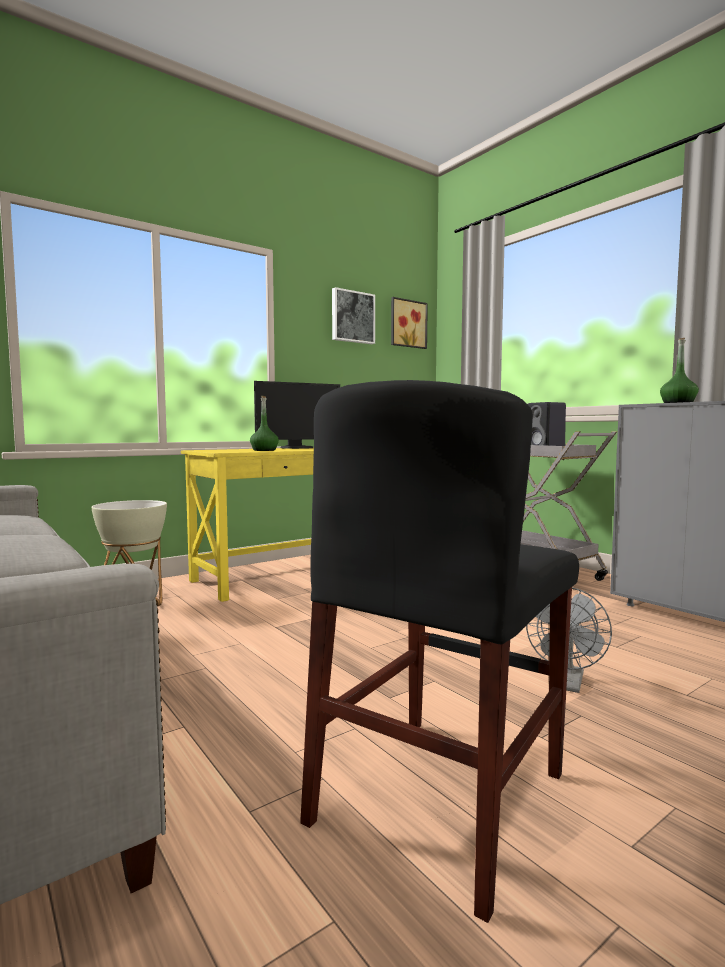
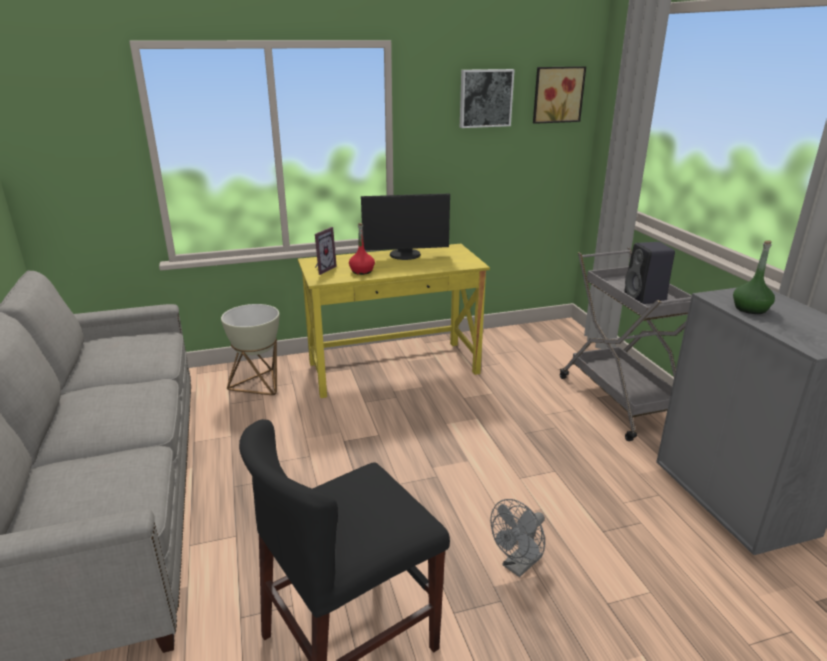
camera: 20 degrees right, 20 degrees up
(217, 450) = (322, 269): none -> picture frame
(264, 450) = (362, 271): green bottle -> red bottle

